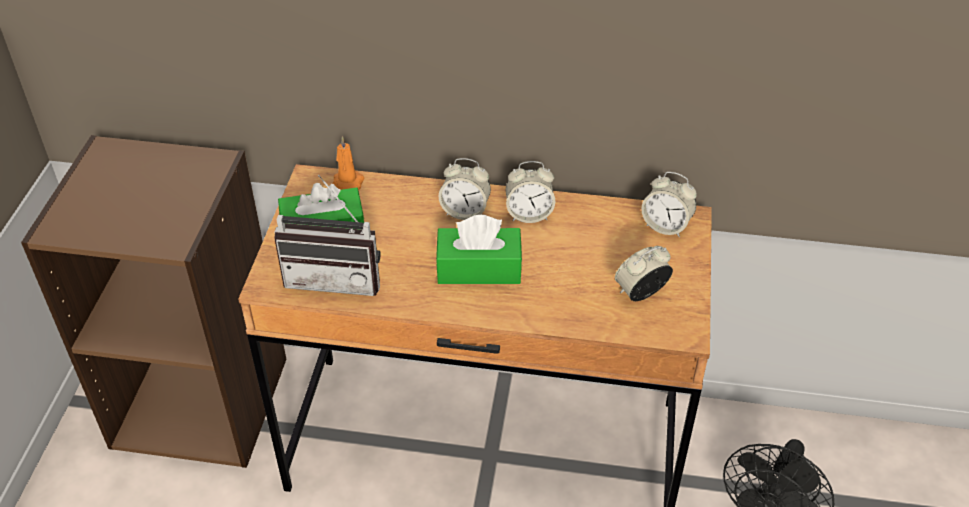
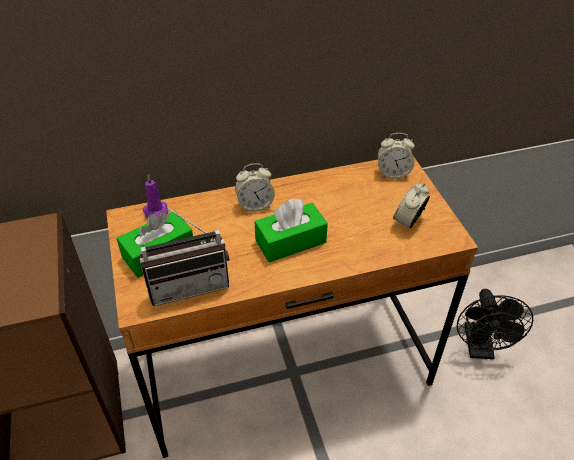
camera: 25 degrees left, 0 degrees up
(347, 185) = (156, 213): orange candle -> purple candle
(529, 214) = (300, 193): alarm clock -> none

